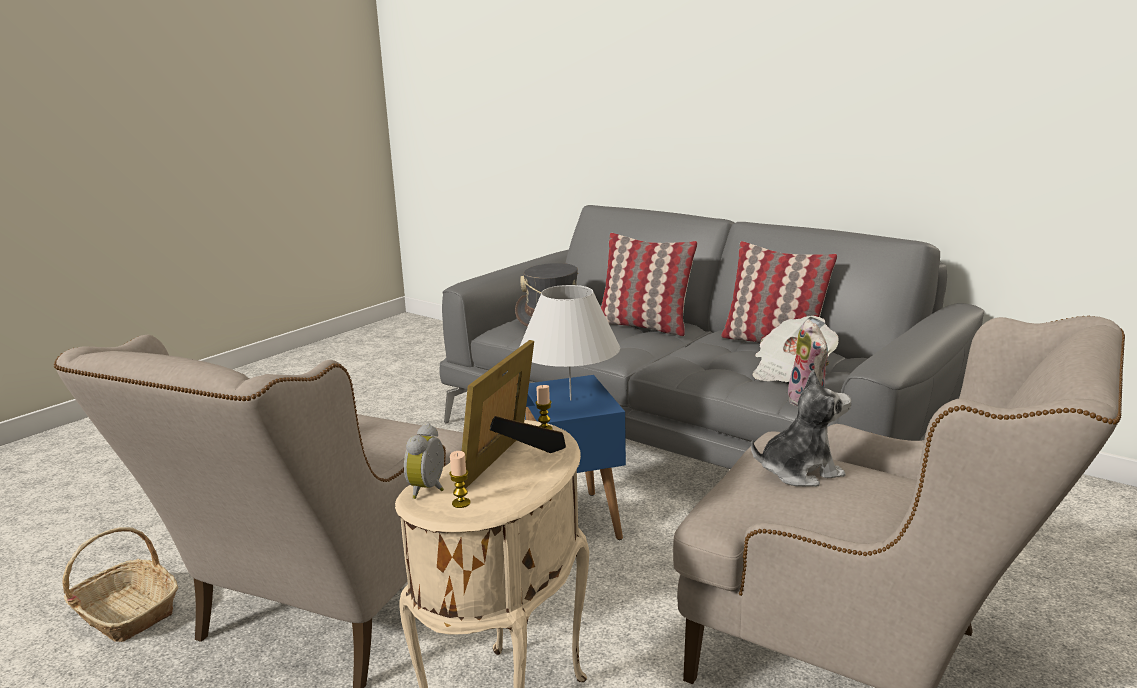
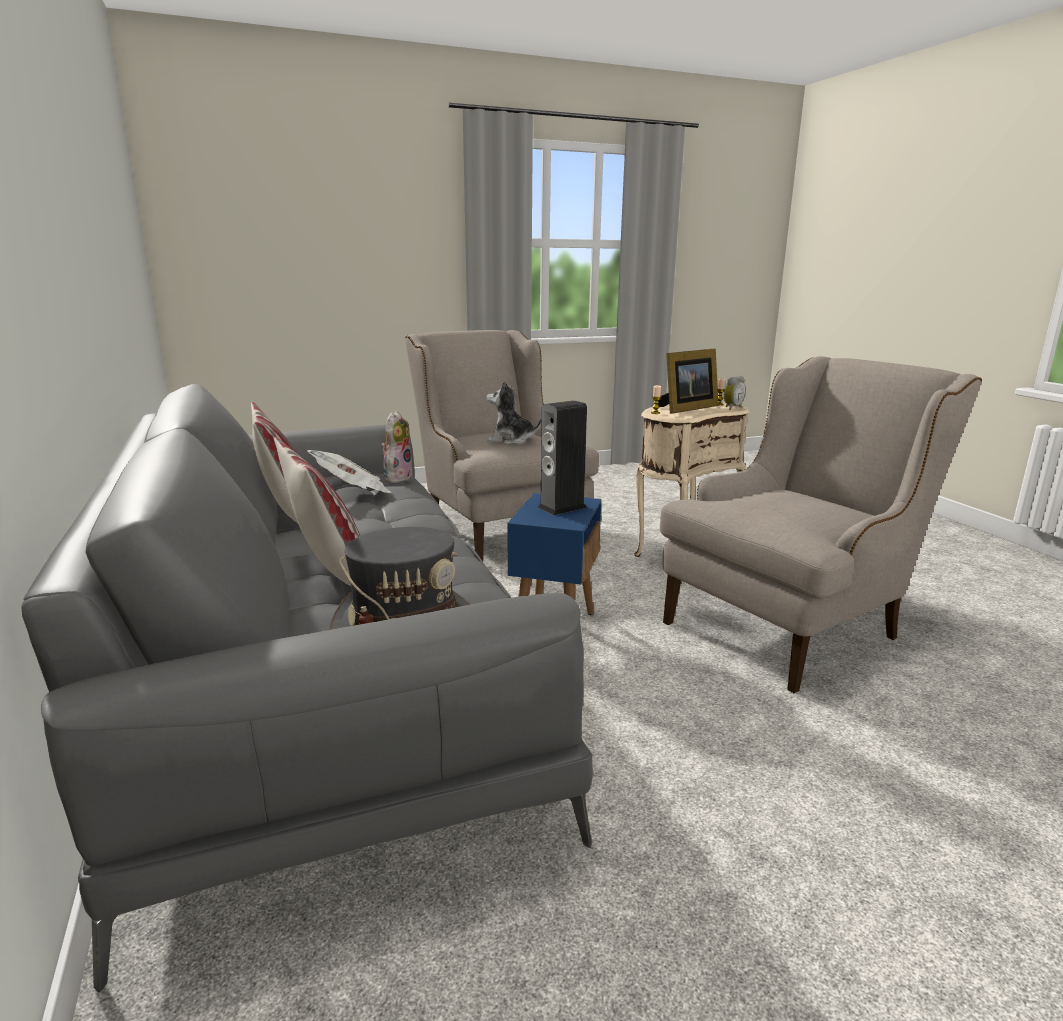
camera: 150 degrees left, 0 degrees up
(125, 613) = (980, 676): basket -> none
(570, 400) = (562, 507): white table lamp -> speaker

